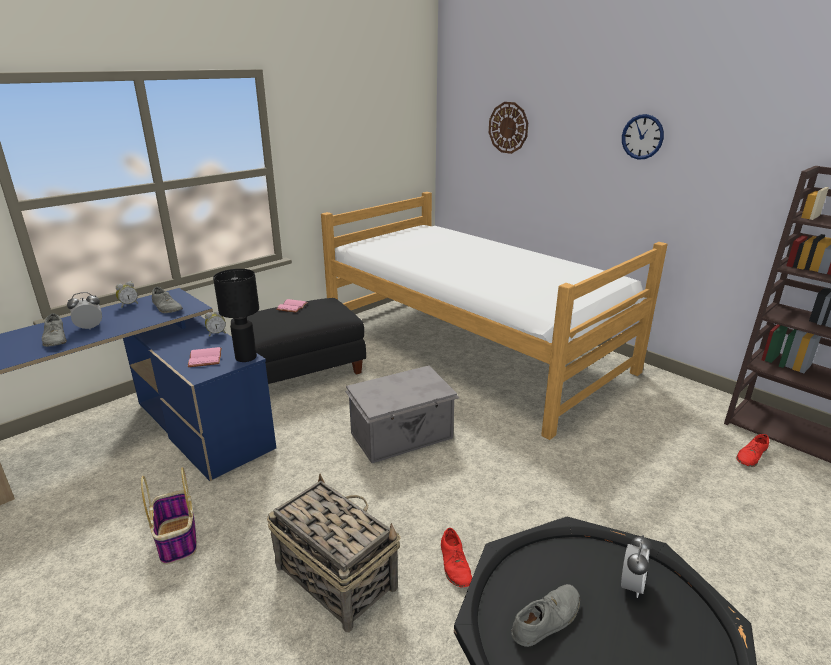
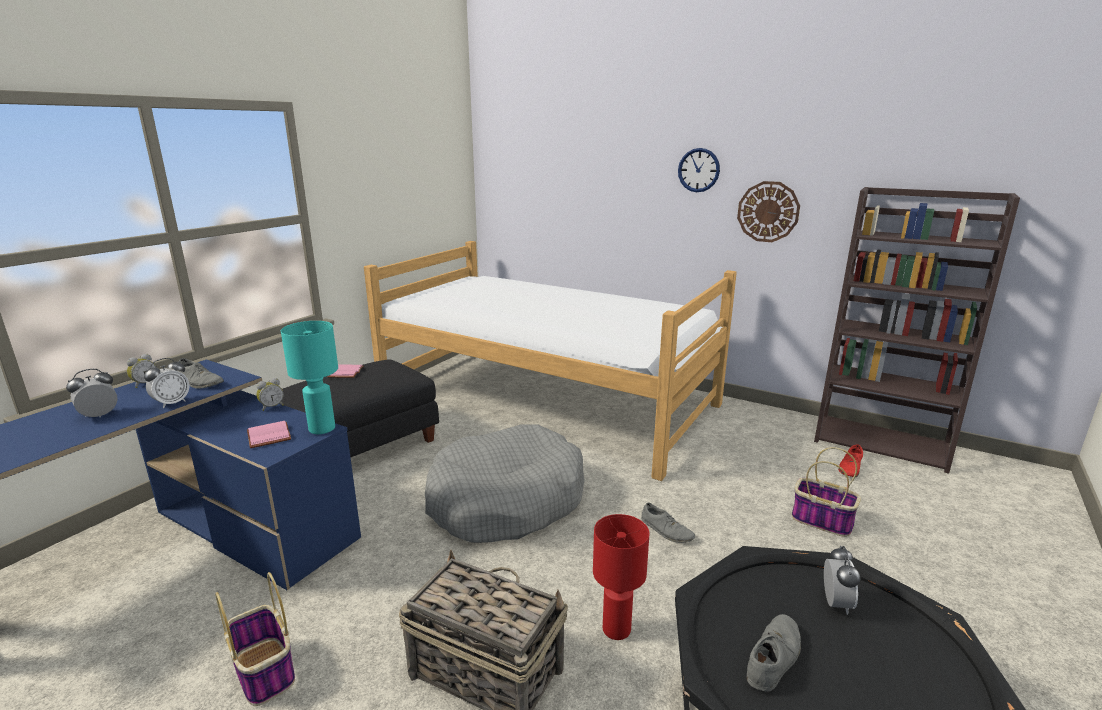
camera: 15 degrees left, 5 degrees down
(55, 338) = (52, 433): grey shoe -> grey shoe (666, 530)
(141, 323) = (172, 403): none -> alarm clock
(246, 358) = (322, 429): black table lamp -> turquoise table lamp
(402, 436) = (506, 500): grey storage box -> grey dog bed
(455, 564) = (616, 629): red shoe -> red table lamp
(508, 127) = (556, 169): wall clock -> wall clock (768, 211)
(693, 504) = (820, 521): none -> basket

